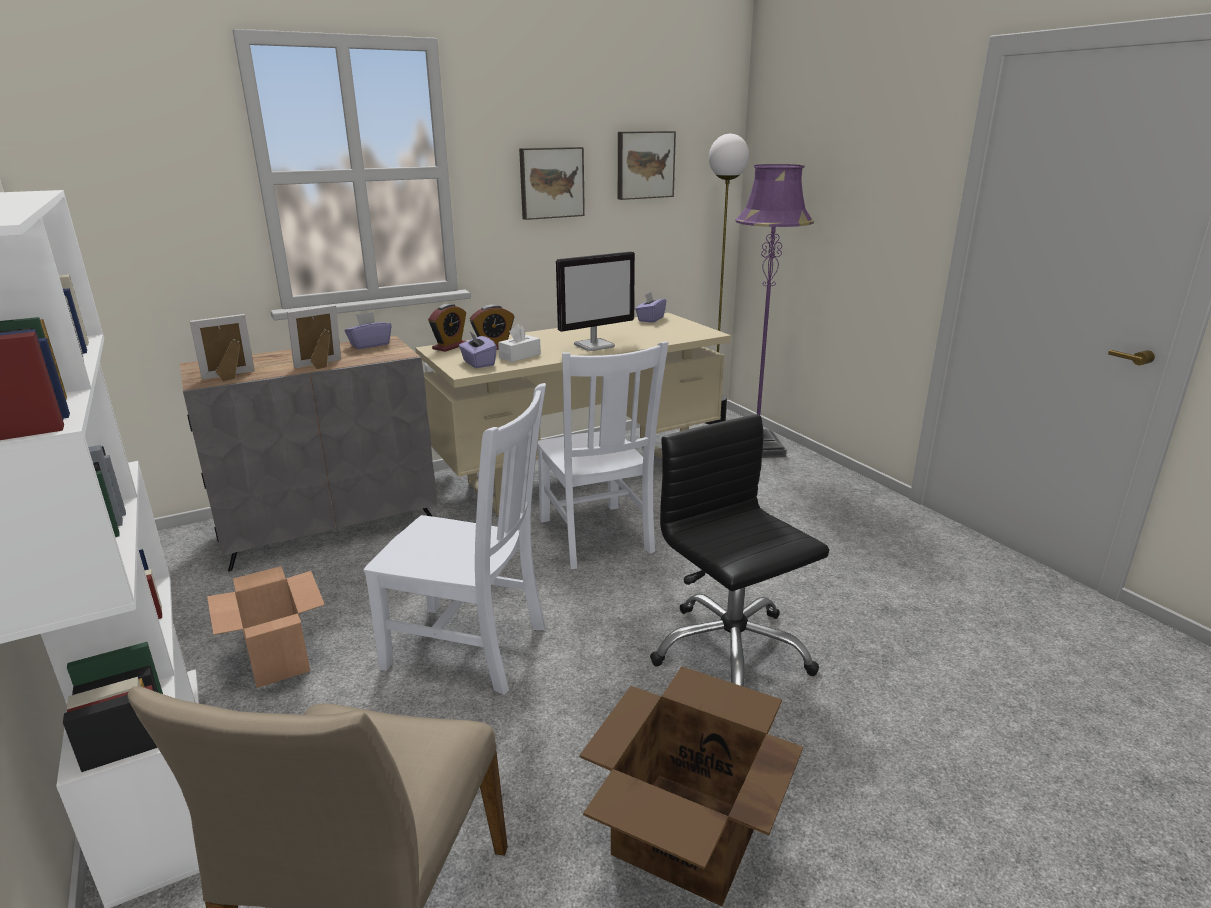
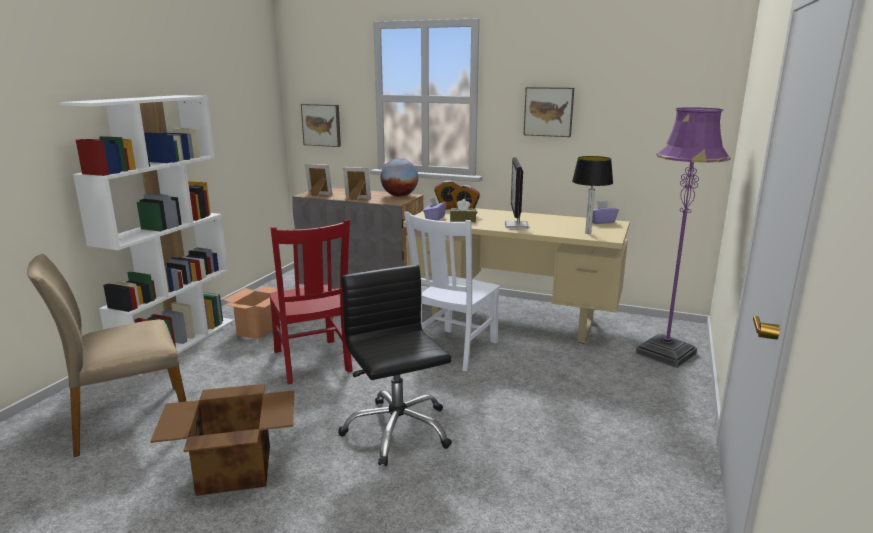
camera: 50 degrees right, 5 degrees down
(370, 345) = (399, 196): purple tissue box -> globe
(471, 648) = (312, 362): white chair -> red chair
(520, 356) = (463, 220): white tissue box -> brown tissue box
(594, 345) = (517, 226): monitor -> monitor turned 75 degrees clockwise
(644, 165) = (631, 103): picture -> picture (322, 125)
(677, 333) = (588, 233): none -> table lamp
(714, 421) = (675, 326): floor lamp -> none
(731, 652) = (397, 430): black office chair -> black office chair turned 45 degrees counterclockwise

